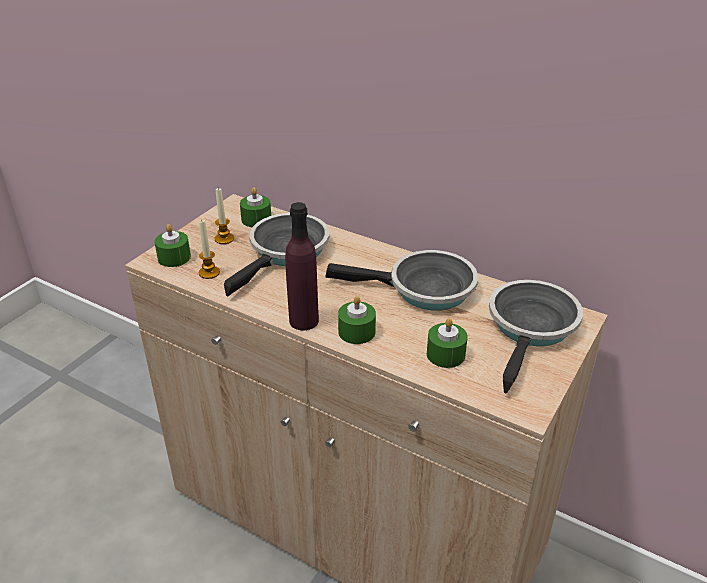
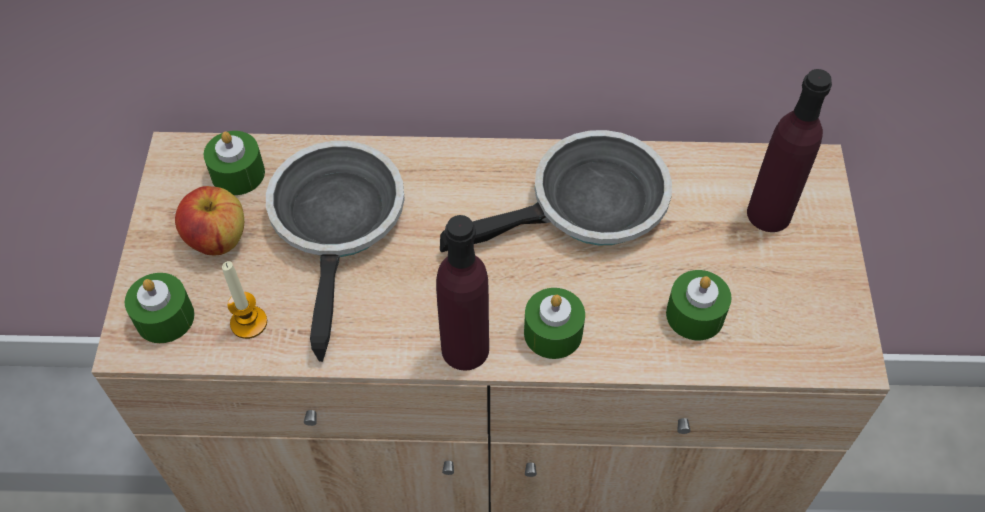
camera: 30 degrees left, 20 degrees up
(224, 239) = (217, 239): candle -> apple
(531, 328) = (768, 214): frying pan -> purple bottle

